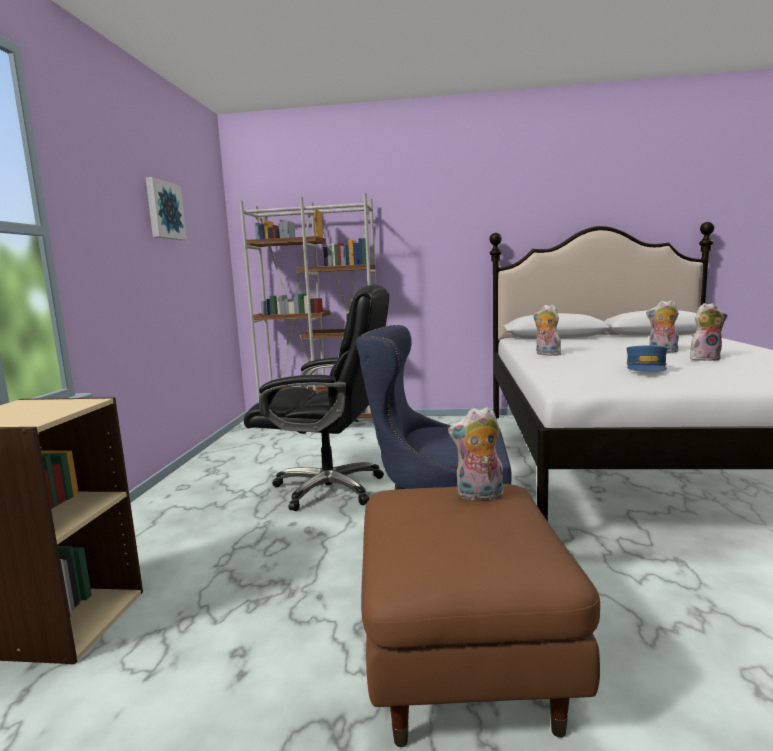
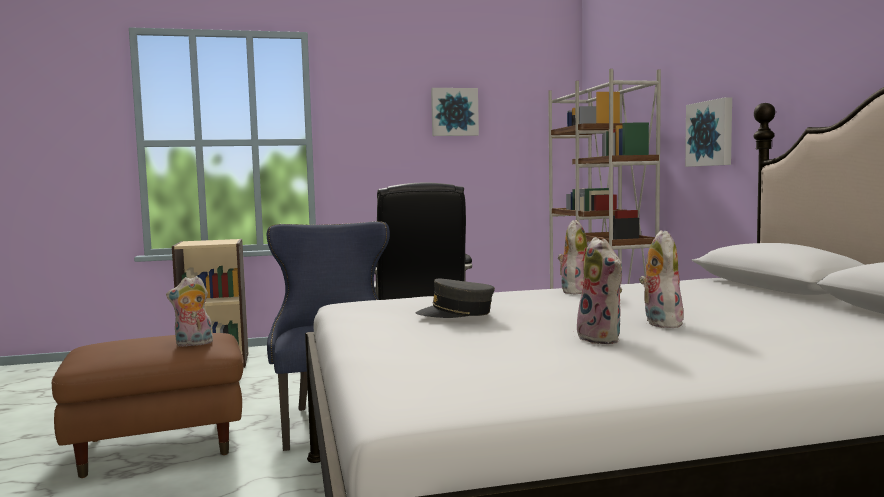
camera: 70 degrees right, 5 degrees down
(428, 250) = (711, 133): none -> picture
(479, 496) = (193, 344): plush toy -> plush toy turned 90 degrees counterclockwise
(646, 368) = (456, 313): blue cap -> grey cap

